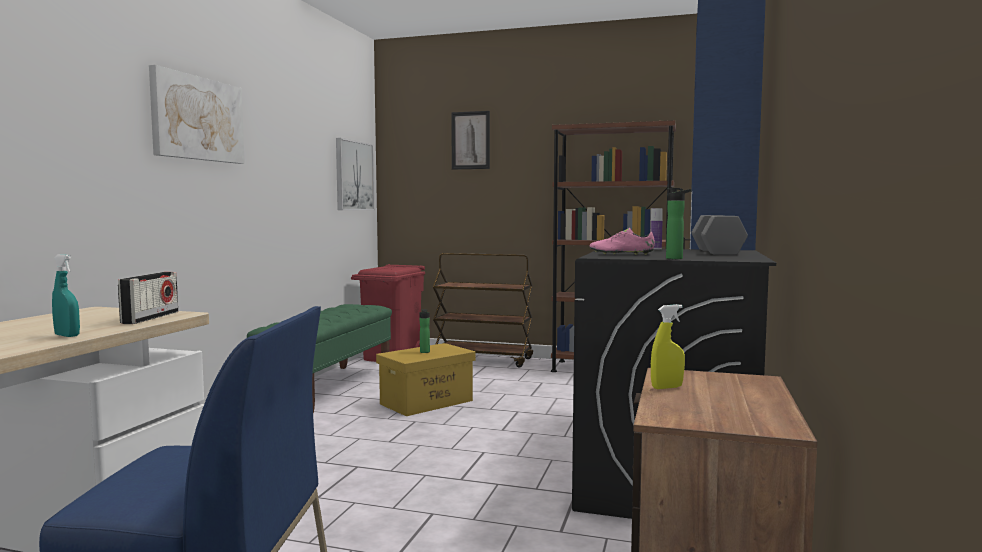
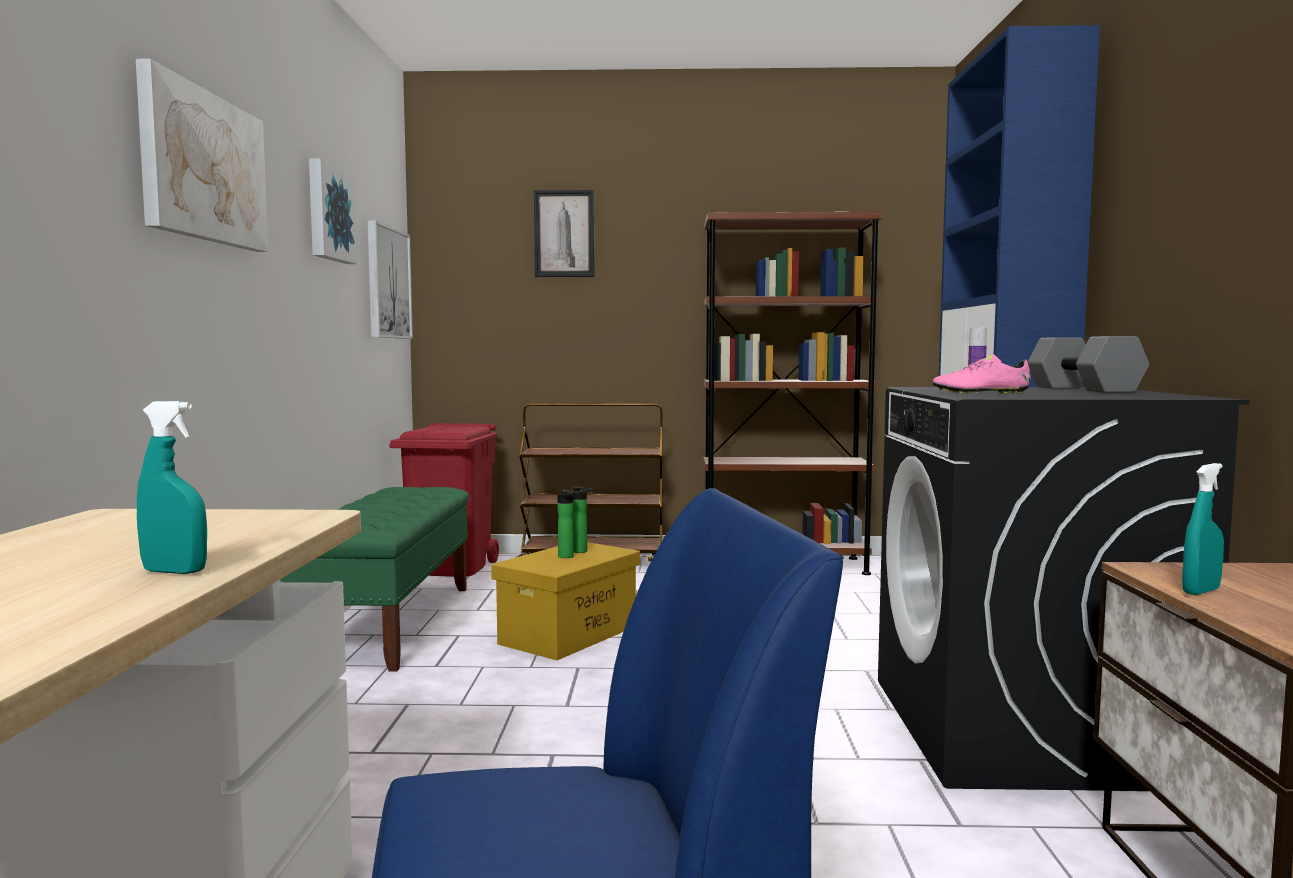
camera: 15 degrees left, 0 degrees up
(150, 317) = (269, 525): radio -> none
(300, 136) = (328, 214): none -> picture
(667, 387) = (1201, 591): yellow spray bottle -> turquoise spray bottle
(677, 258) = (1099, 397): bottle -> bottle (582, 551)

